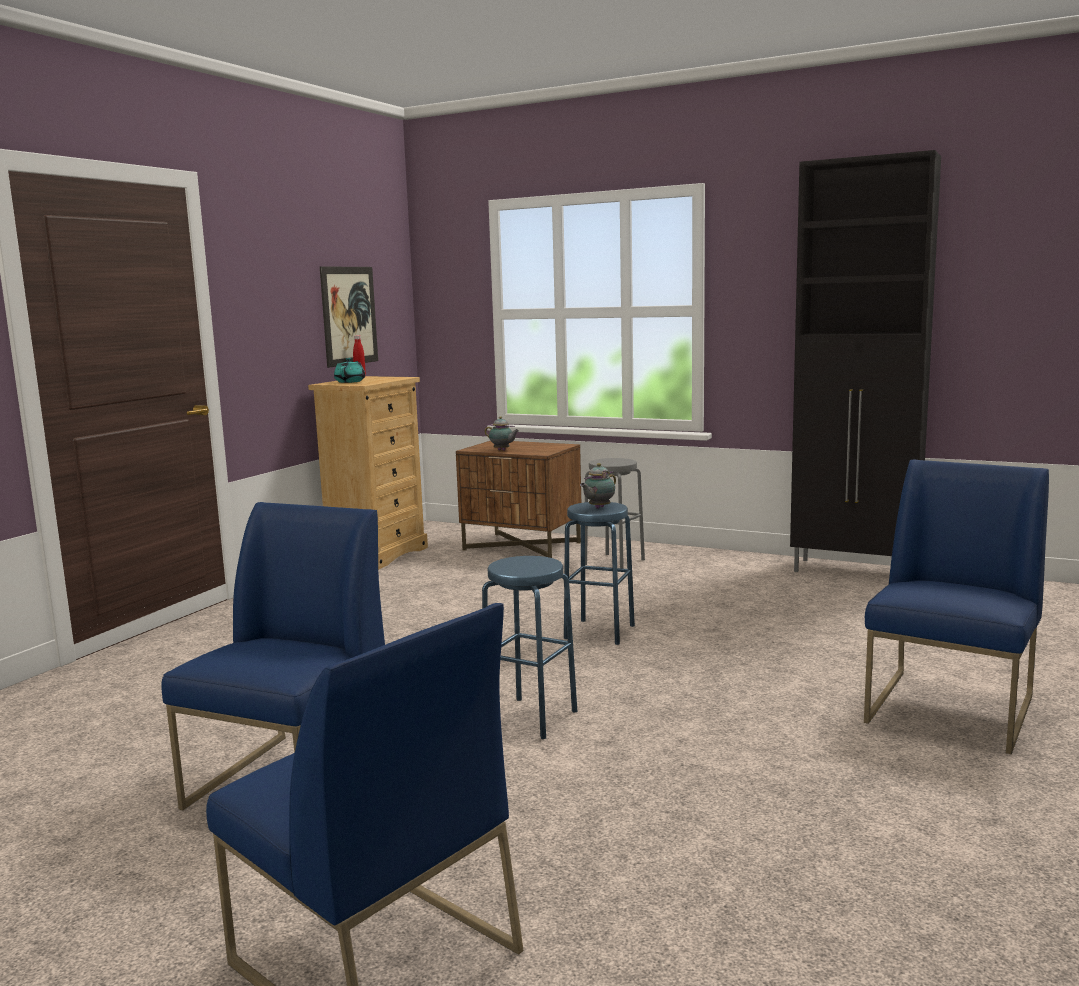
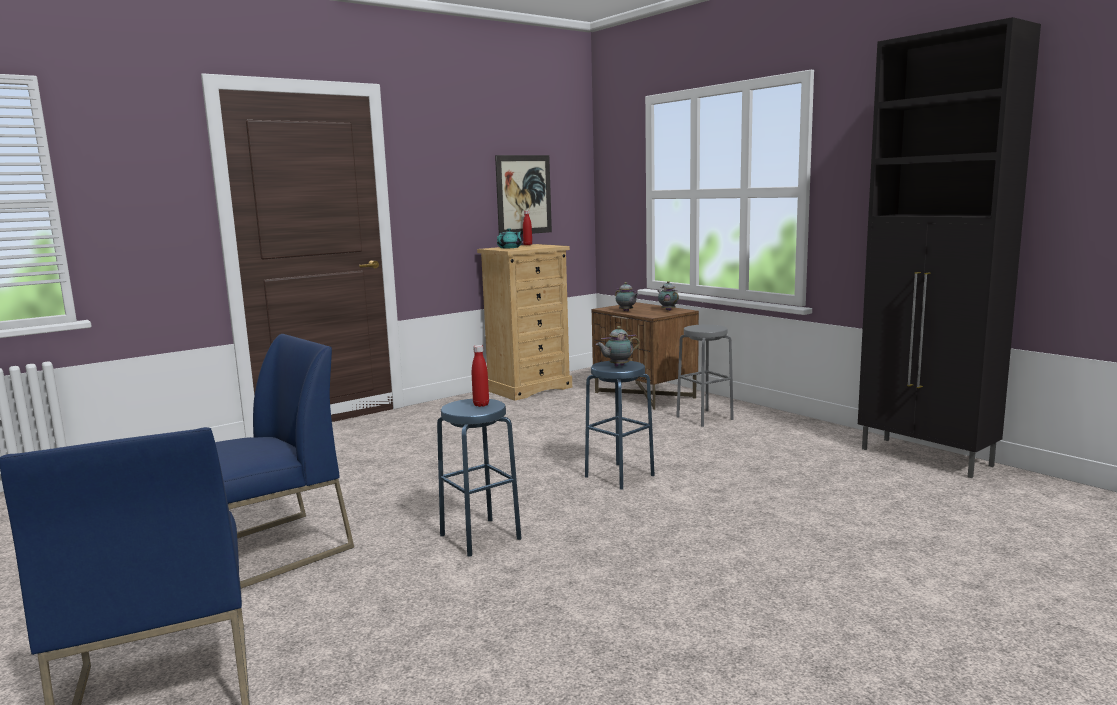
camera: 25 degrees right, 0 degrees up
(531, 562) = (481, 405): none -> red bottle
(546, 446) = (667, 310): none -> teapot
(951, 710) = (858, 613): blue chair -> none

